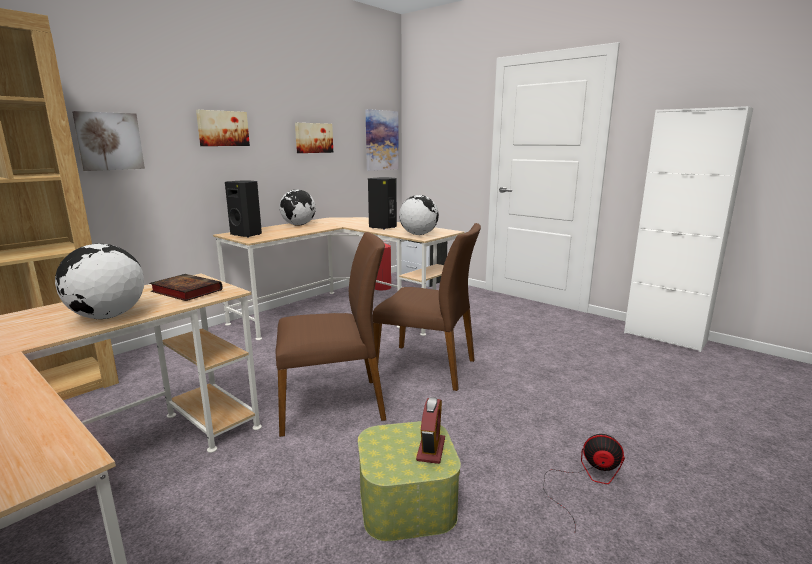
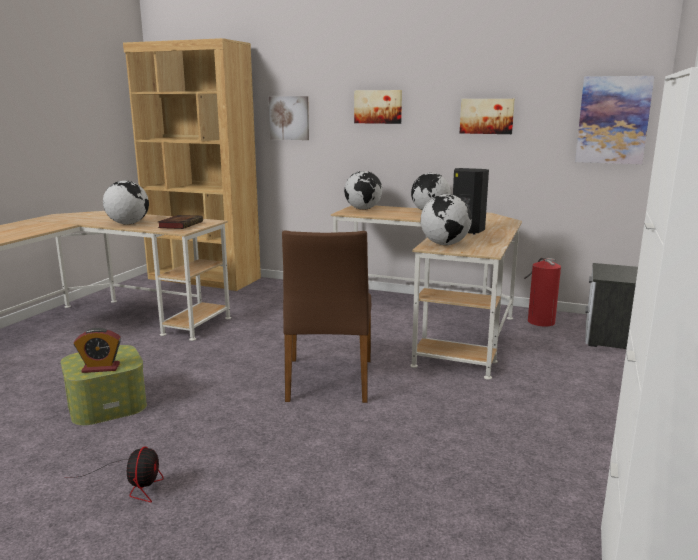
camera: 70 degrees right, 0 degrees up
(247, 235) = (363, 209): black speaker -> globe
(333, 404) = (234, 355): brown chair -> none

